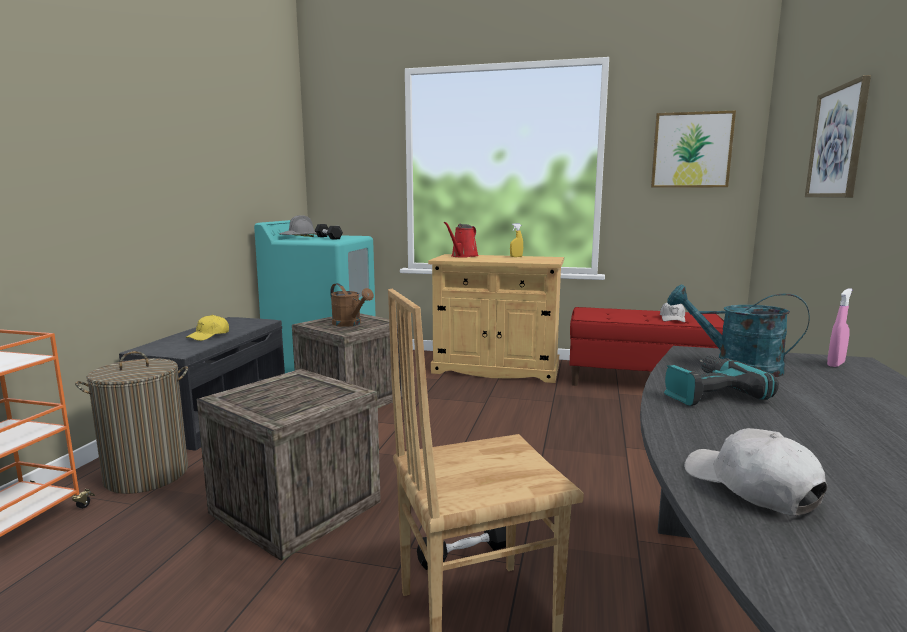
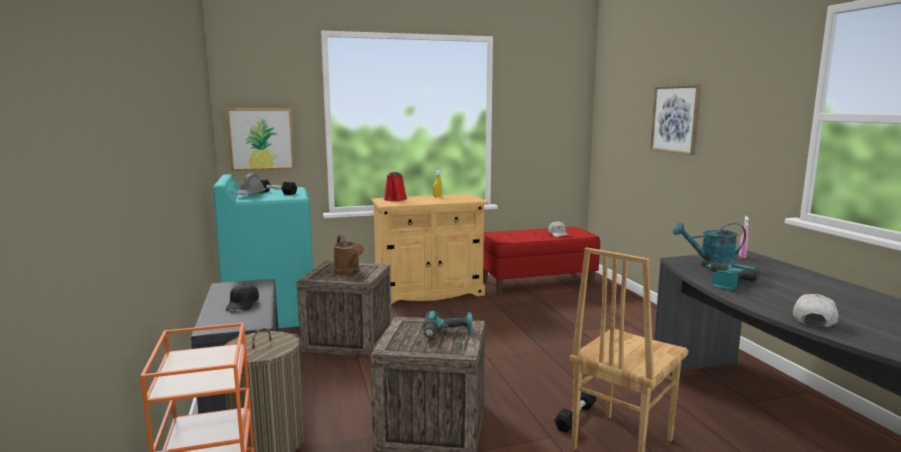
camera: 30 degrees left, 0 degrees up
(208, 335) = (243, 304): yellow cap -> black cap
(310, 395) = (447, 333): none -> power drill
(350, 324) = (349, 273): brown watering can -> brown watering can turned 45 degrees clockwise
(691, 150) = (550, 109): picture -> picture (261, 139)
(750, 487) = (814, 319): white cap -> white cap turned 90 degrees clockwise

